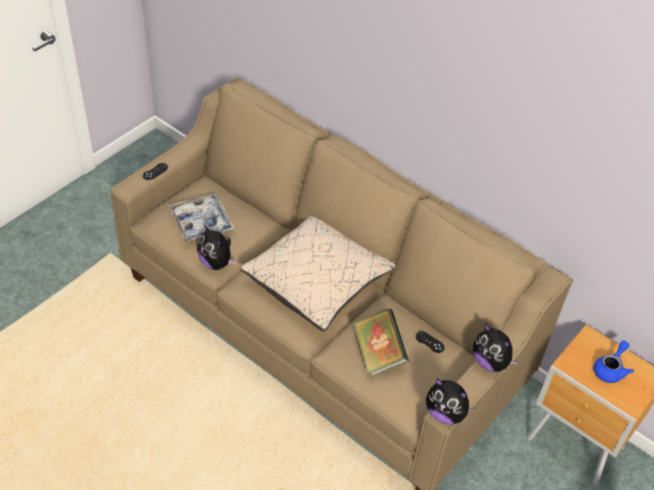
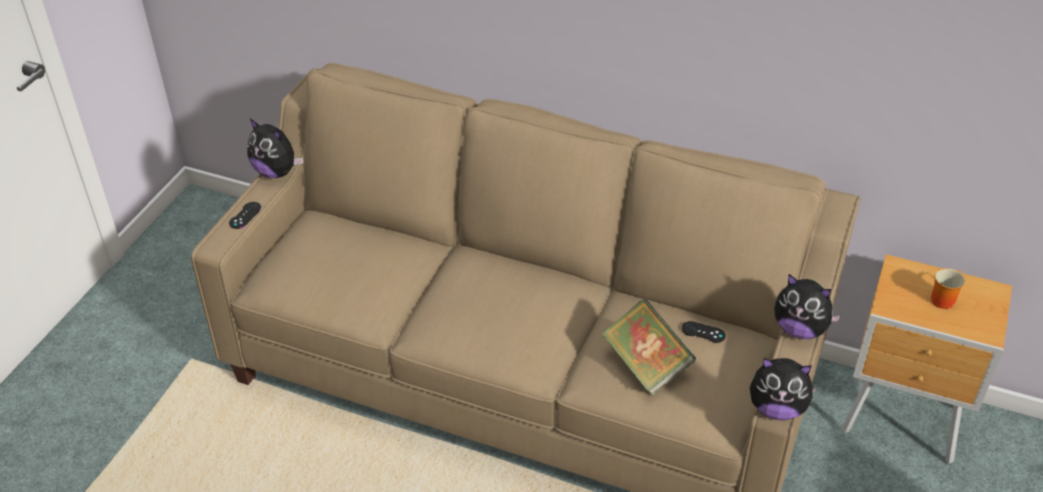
camera: 15 degrees left, 5 degrees down
(201, 222) = (332, 267): tray -> none
(216, 263) = (375, 313): plush toy -> plush toy (277, 172)
(317, 282) = (523, 299): beige pillow -> none
(610, 369) = (942, 298): blue teapot -> mug

